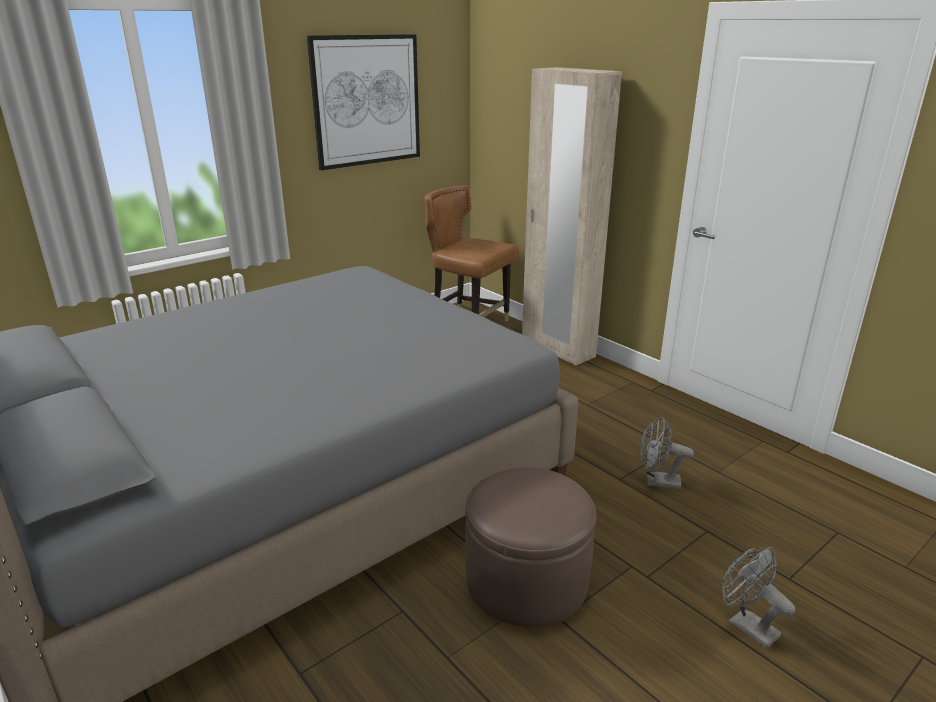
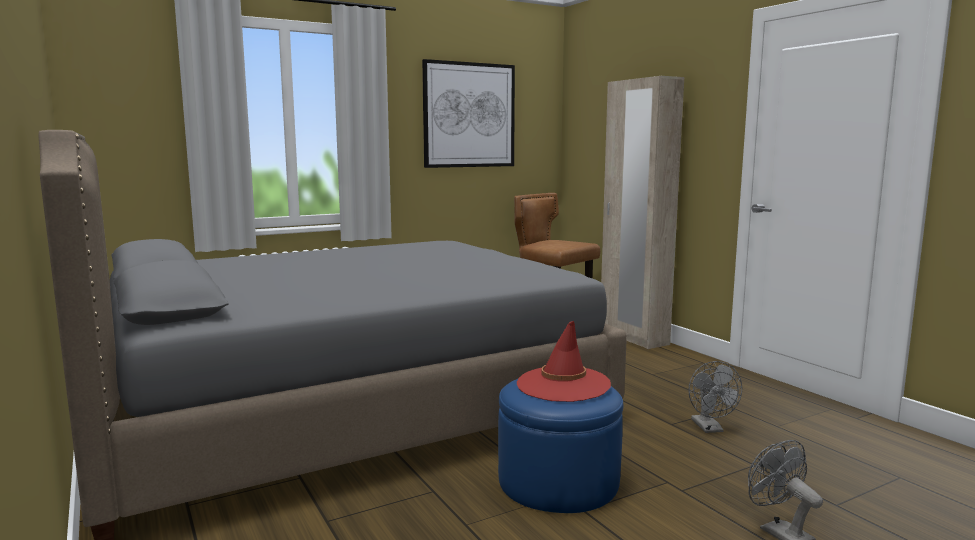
camera: 10 degrees right, 15 degrees down
(526, 580) = (558, 482): brown ottoman -> blue ottoman
(532, 493) = (563, 384): none -> red hat
(657, 482) = (710, 428): grey fan -> grey fan turned 120 degrees counterclockwise

